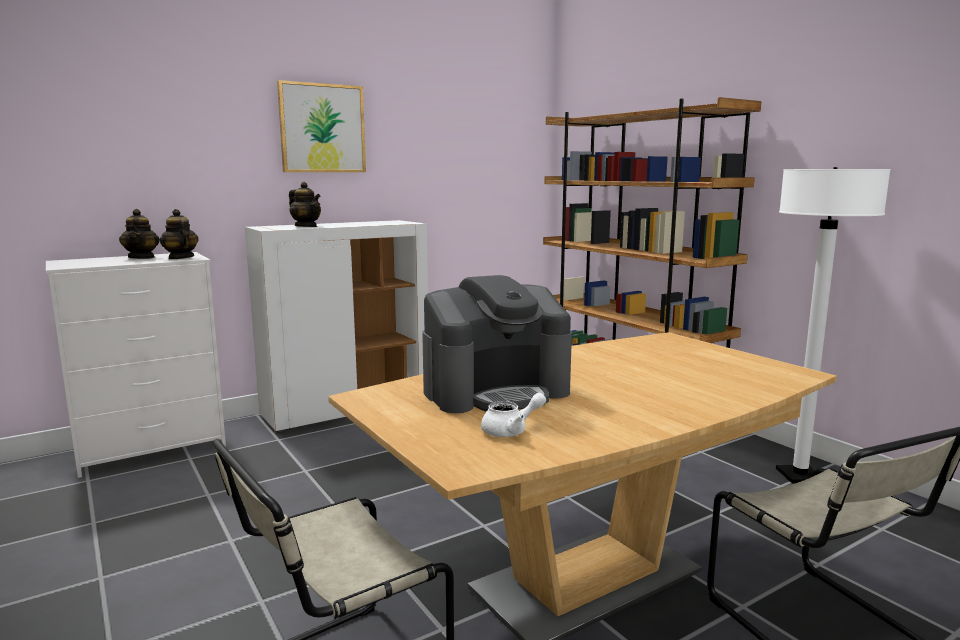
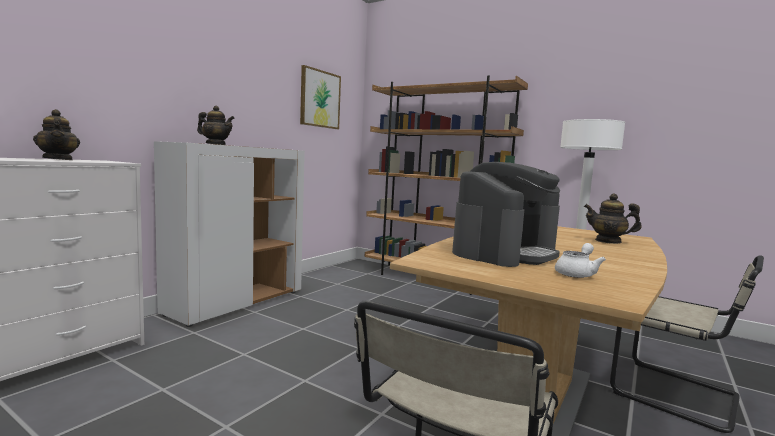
camera: 25 degrees left, 5 degrees down
(180, 258) = (106, 161): teapot -> teapot (608, 241)
(322, 128) = (218, 67): picture -> picture (320, 99)

